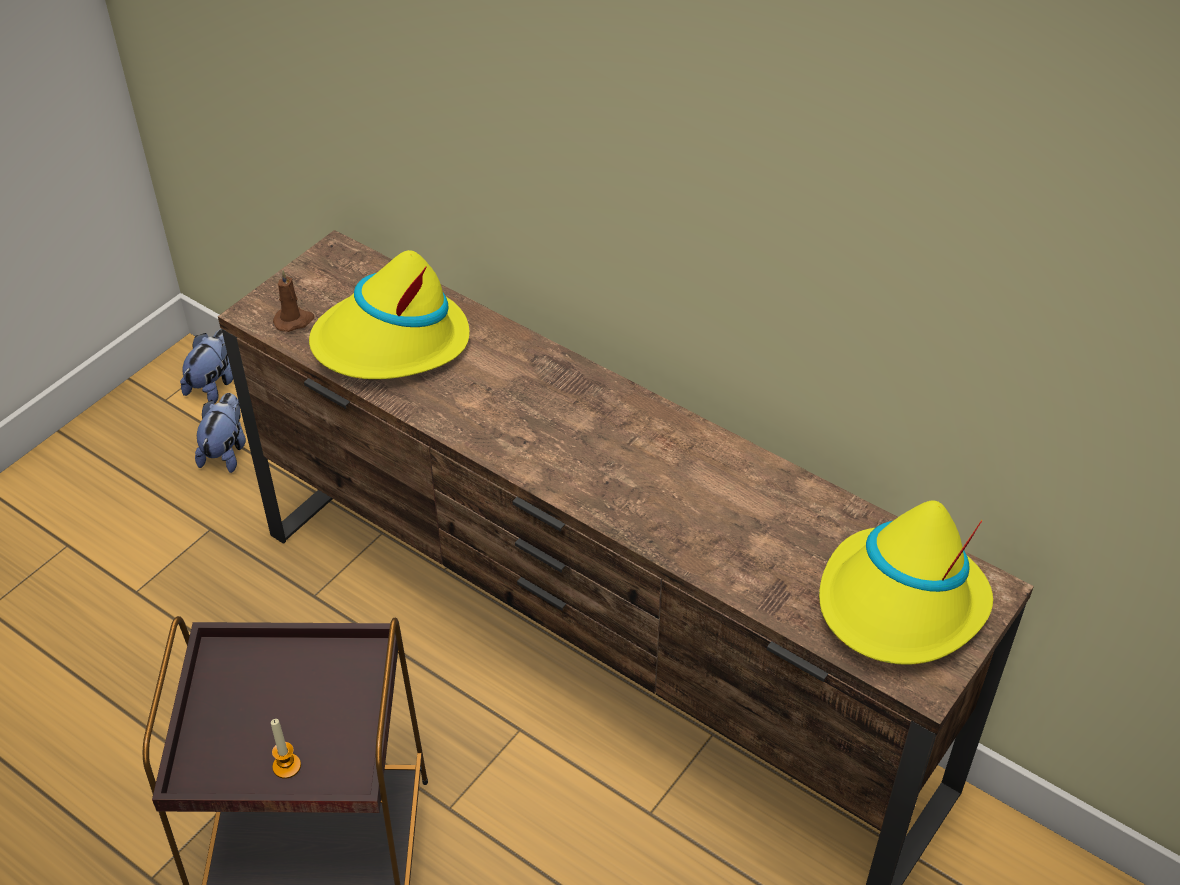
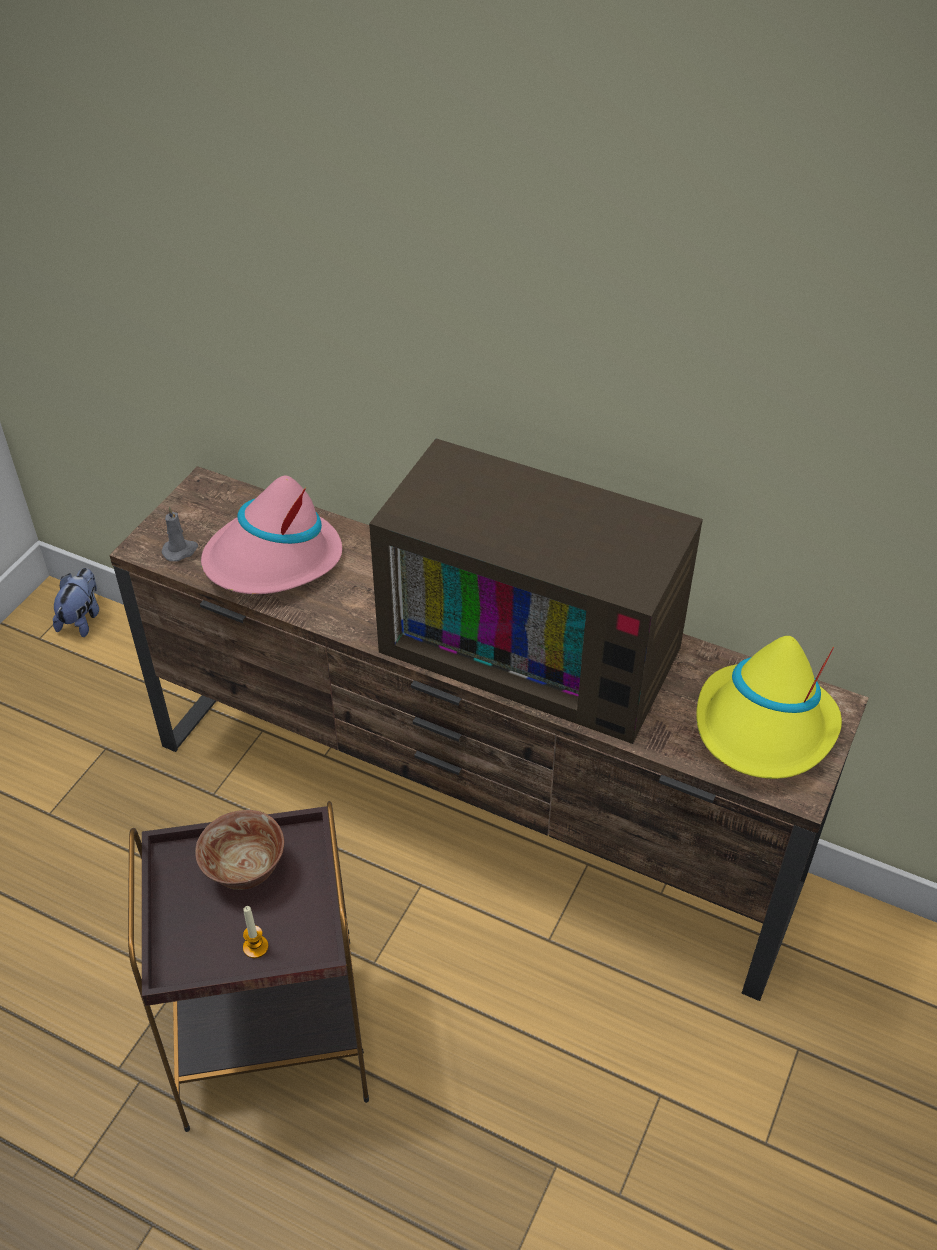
camera: 10 degrees left, 0 degrees up
(226, 451) = (106, 677): plush toy -> none
(294, 321) = (180, 550): brown candle -> grey candle
(295, 681) = (245, 871): none -> bowl
(391, 343) = (273, 560): yellow hat -> pink hat
(661, 474) = (536, 645): none -> television

